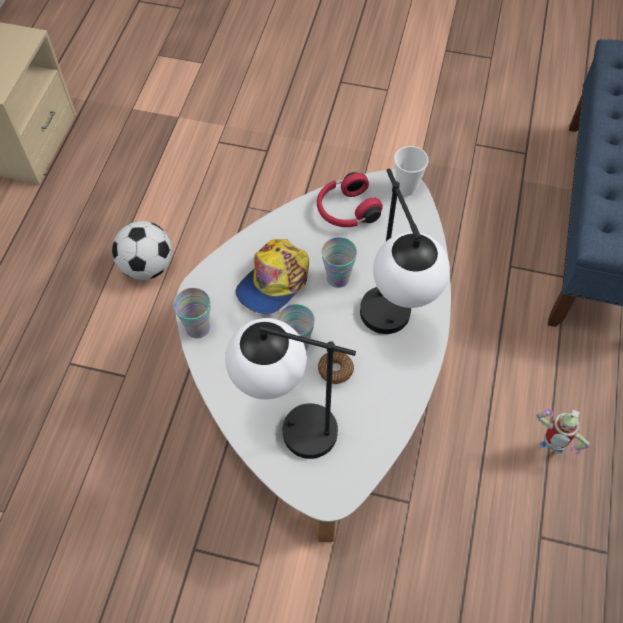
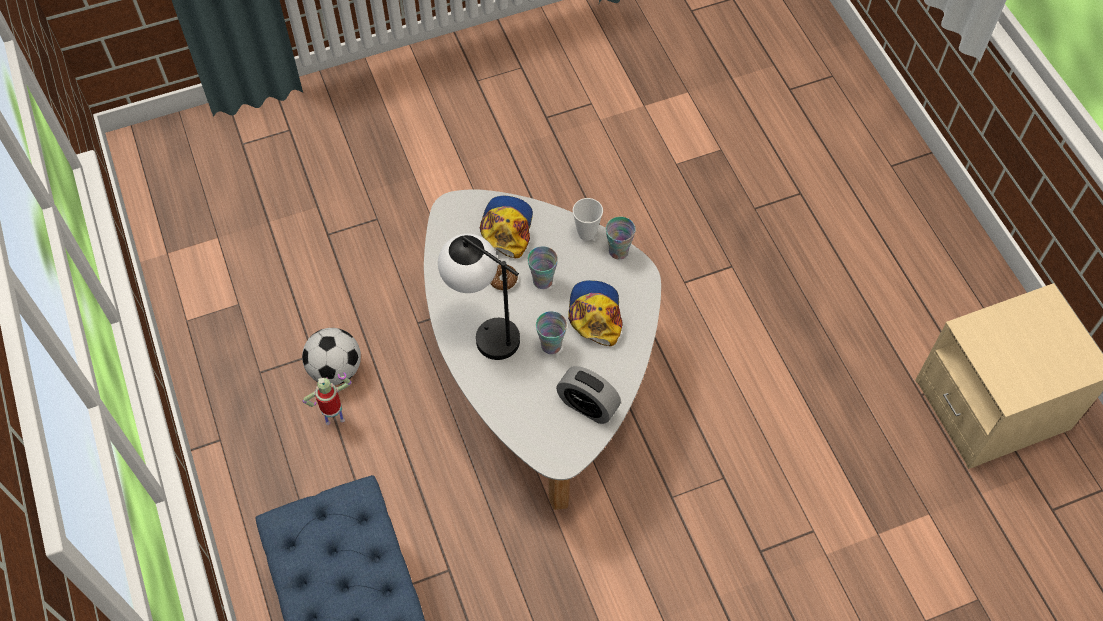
camera: 145 degrees right, 0 degrees up
(147, 266) = (752, 370): football -> football (335, 370)
(287, 426) = (507, 228): table lamp -> cap
(346, 211) = (587, 405): red headphones -> alarm clock
(406, 188) = (554, 458): cup -> cup (586, 233)

